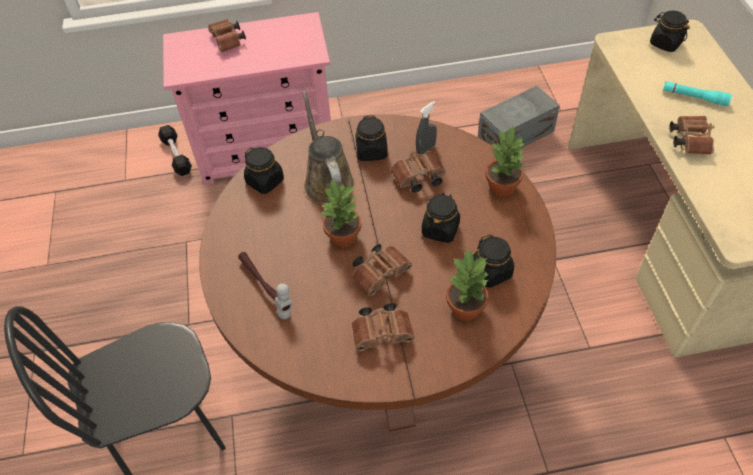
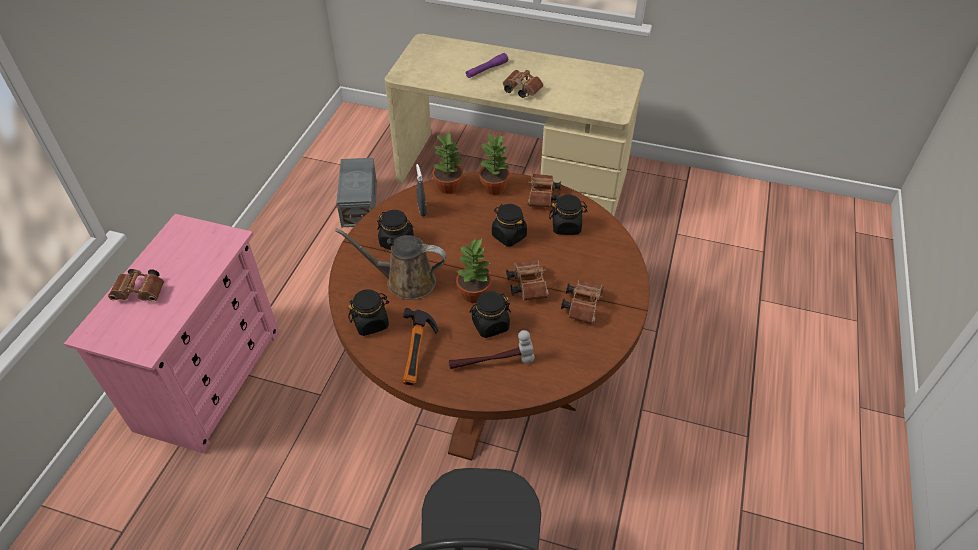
camera: 65 degrees left, 5 degrees down
(176, 155) = (136, 465): black dumbbell -> none
(247, 232) = (420, 355): none -> hammer
(417, 179) = (449, 227): brown binoculars -> brown binoculars (542, 198)
(466, 307) = (588, 252): potted plant -> potted plant (448, 186)
(665, 43) = (426, 56): black jar -> black jar (490, 325)
(694, 97) = (486, 70): turquoise flashlight -> purple flashlight

